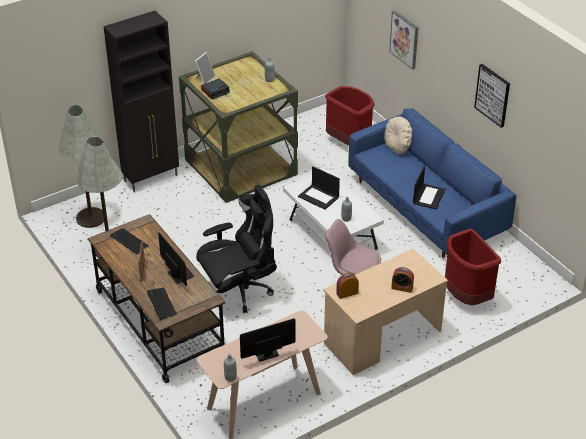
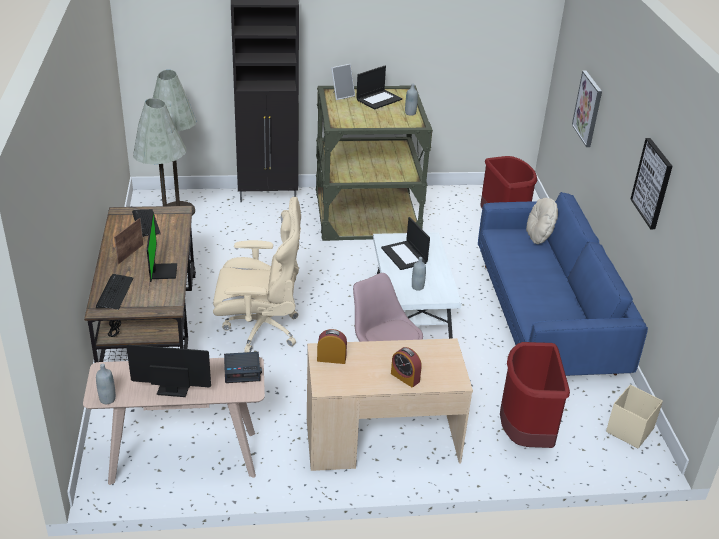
camera: 25 degrees right, 5 degrees down
(215, 91) = (342, 107): alarm clock -> alarm clock (242, 371)
(237, 292) = (257, 330): black office chair -> beige office chair
(428, 196) = (538, 297): laptop -> laptop (379, 99)
(526, 268) = (629, 430): none -> beige storage box

